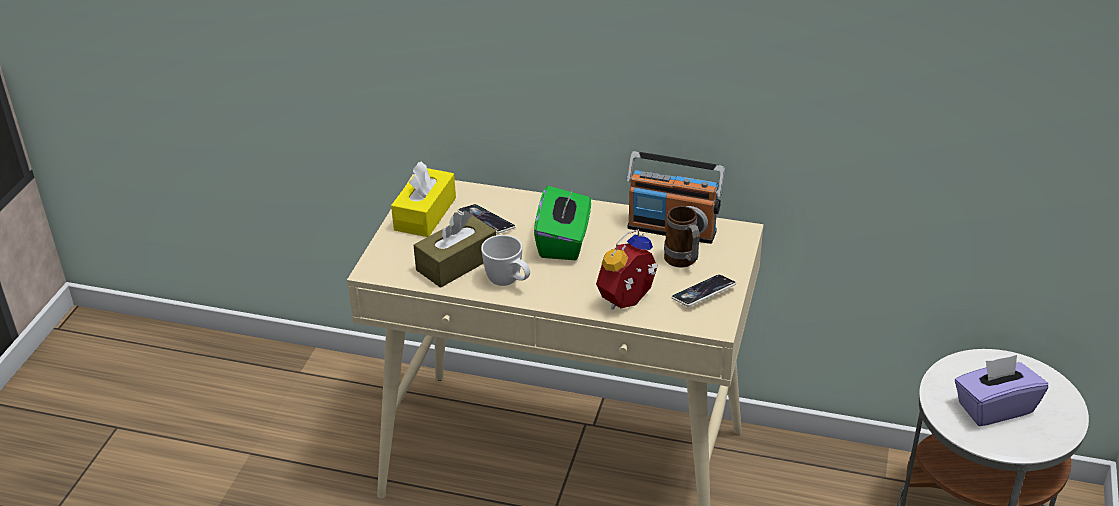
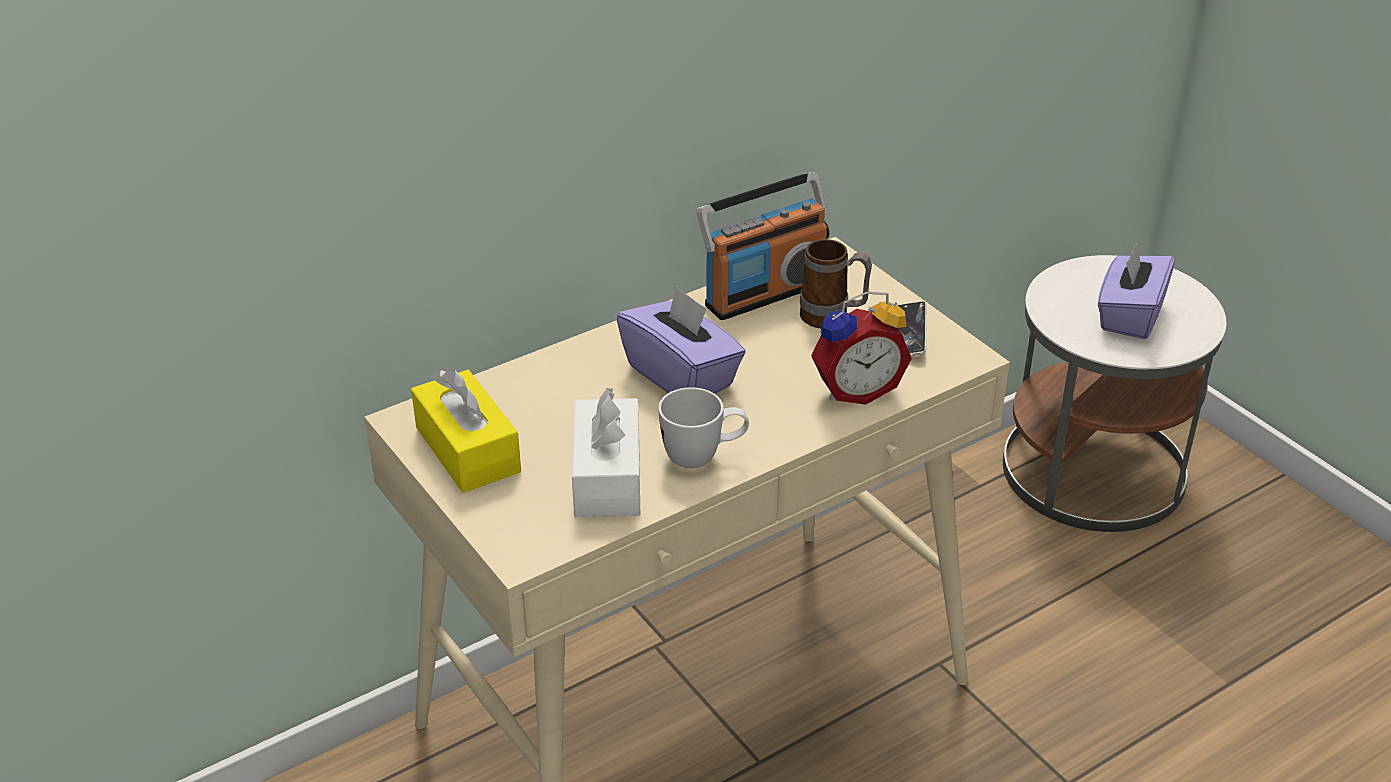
camera: 50 degrees left, 0 degrees up
(456, 263) = (607, 477): brown tissue box -> white tissue box
(486, 222) = (558, 411): phone -> none
(564, 242) = (681, 376): green tissue box -> purple tissue box
(630, 301) = (855, 389): alarm clock -> alarm clock turned 105 degrees counterclockwise

